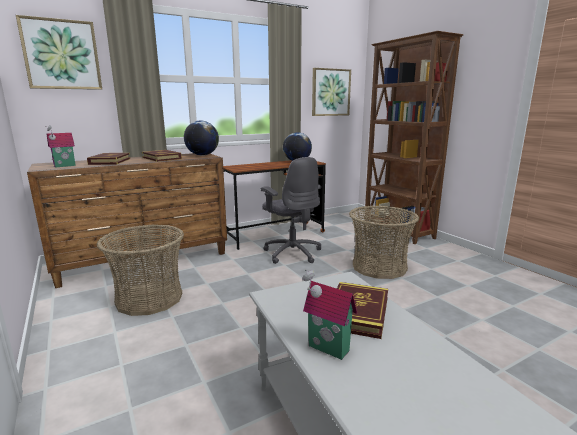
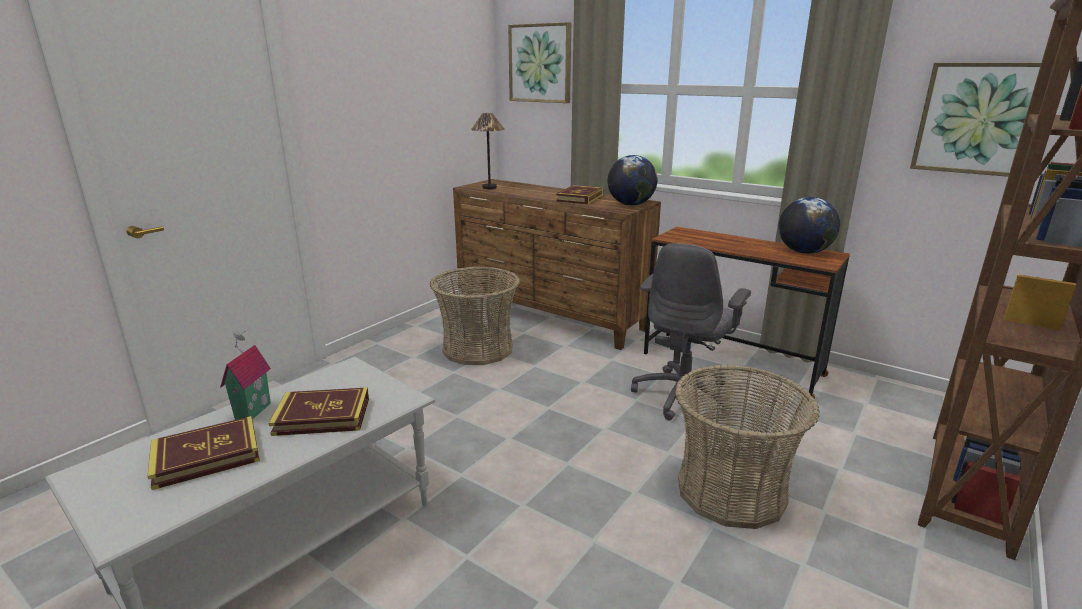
camera: 65 degrees right, 5 degrees up
(65, 166) = (489, 187): toy house -> table lamp
(110, 161) = (532, 191): book -> book (206, 457)

